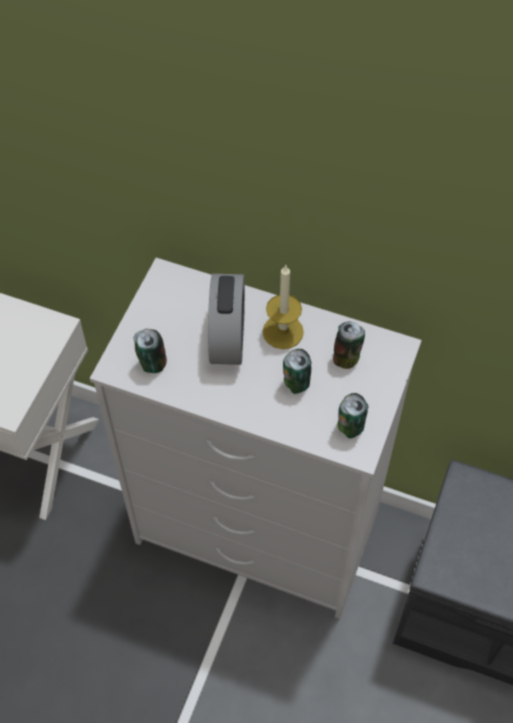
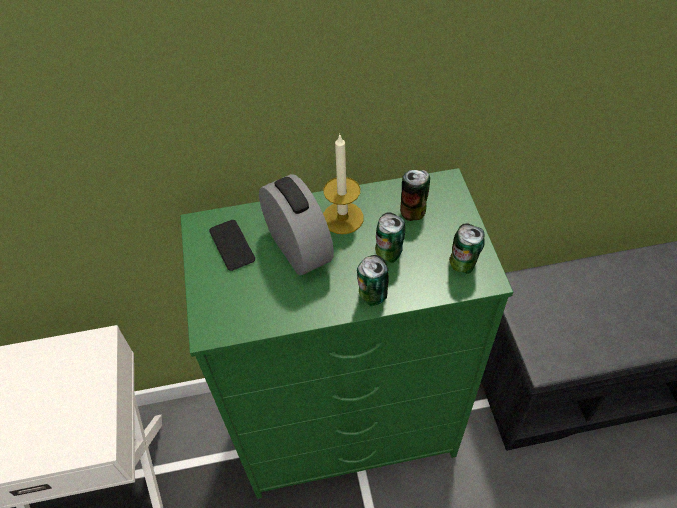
camera: 30 degrees left, 5 degrees down
(152, 364) = (244, 306): can -> can (372, 296)
(177, 307) = (232, 245): none -> phone
(259, 527) = (348, 423): white dresser -> green dresser

